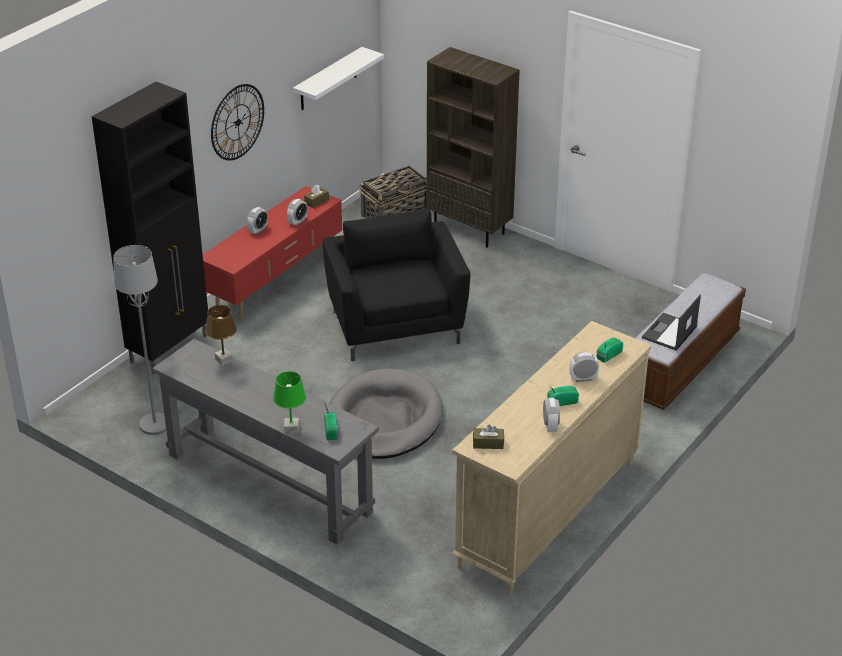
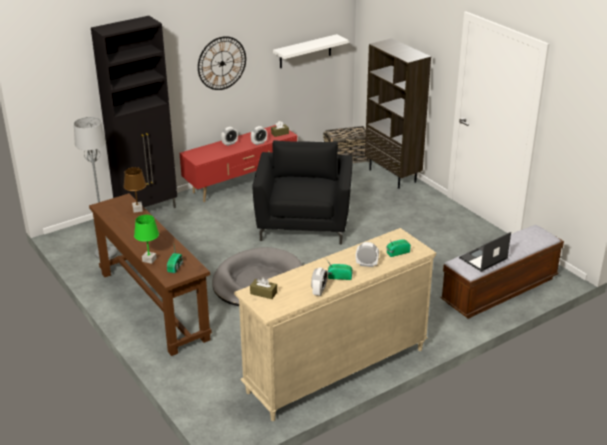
camera: 20 degrees right, 5 degrees down
(269, 483) = (153, 305): grey console table -> brown console table

